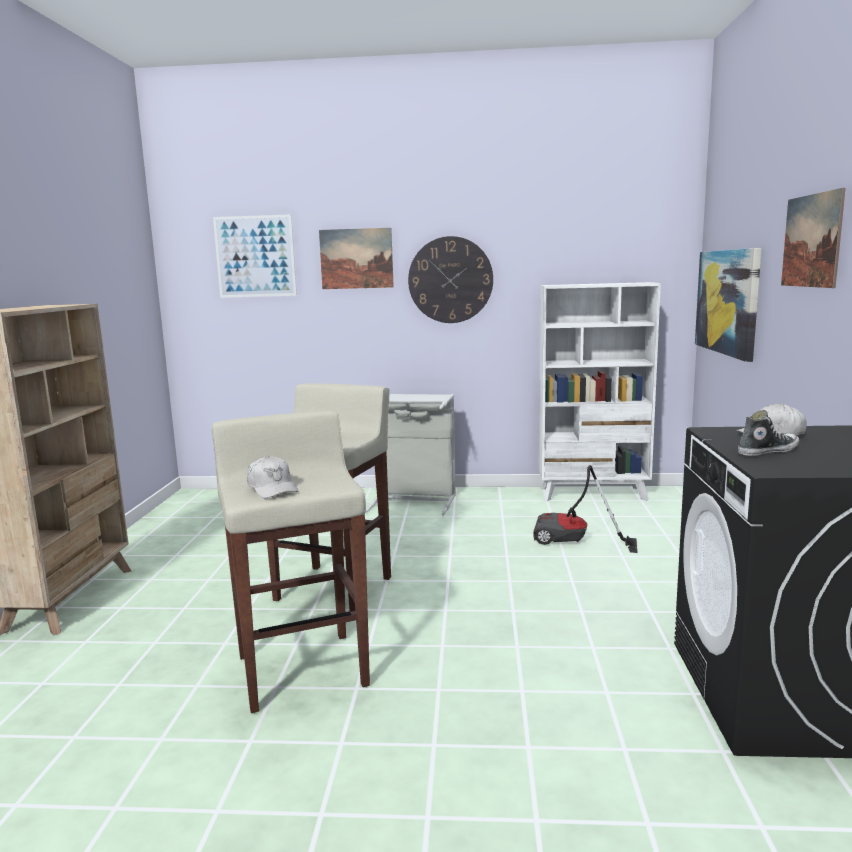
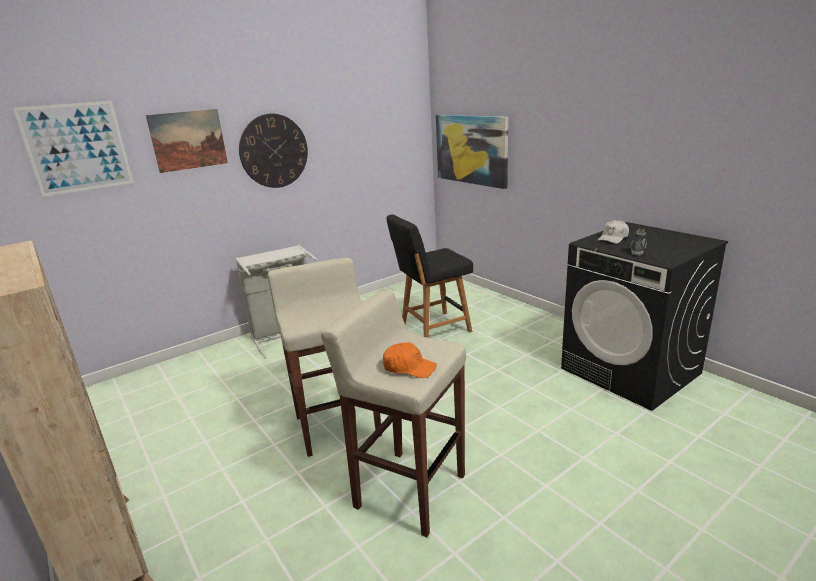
camera: 40 degrees left, 10 degrees up
(272, 488) = (409, 368): white cap -> orange cap
(574, 543) = (433, 328): vacuum cleaner -> black chair
(593, 494) = (396, 291): white bookcase -> none
(811, 241) = (563, 116): picture -> none

